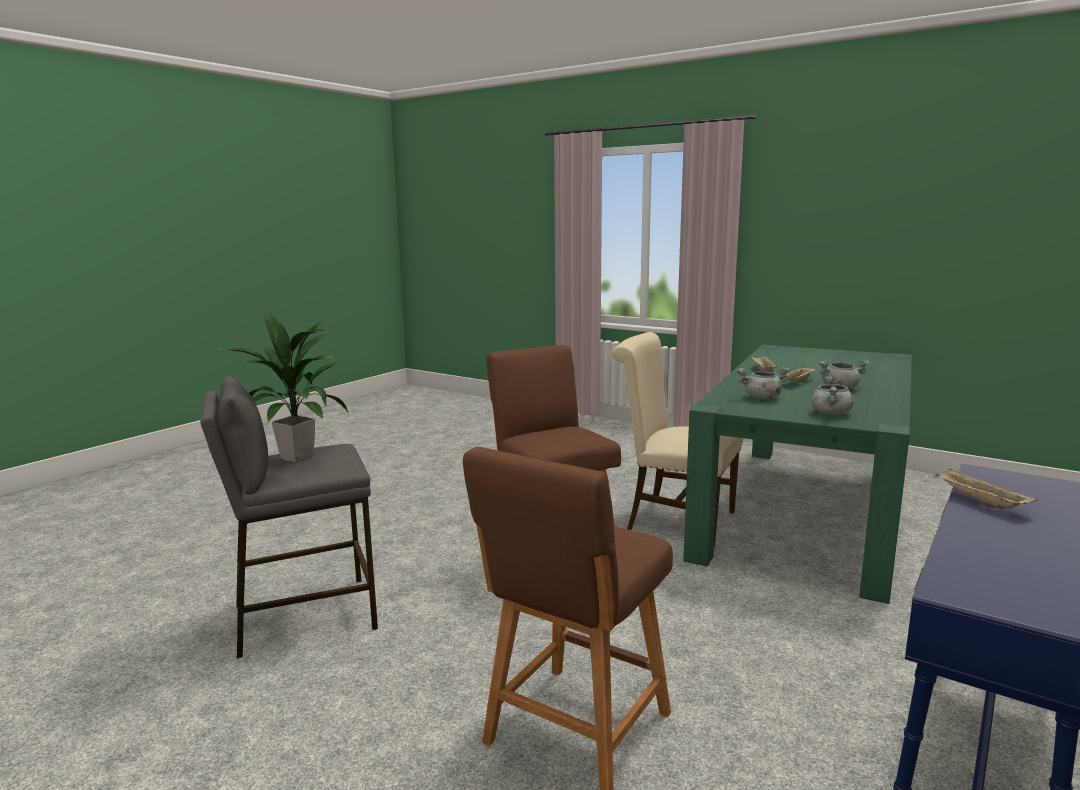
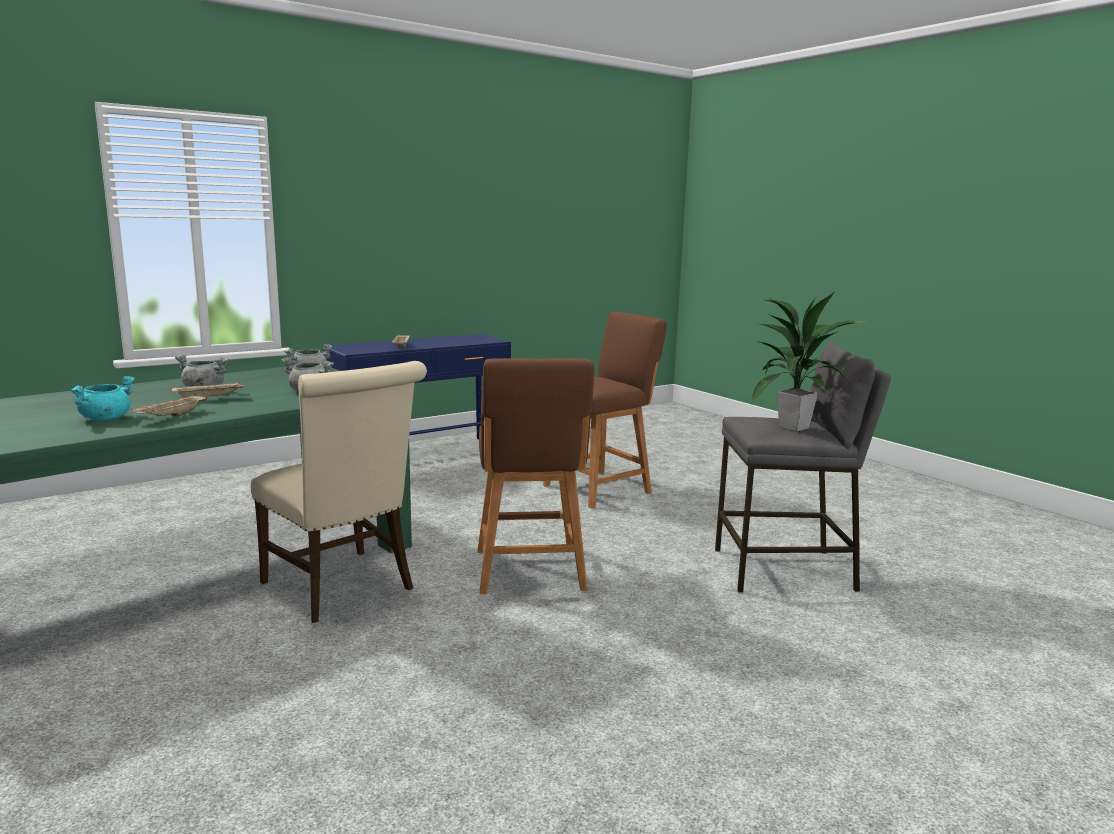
camera: 160 degrees left, 0 degrees up
(790, 365) = (105, 418): none -> turquoise cooking pot

